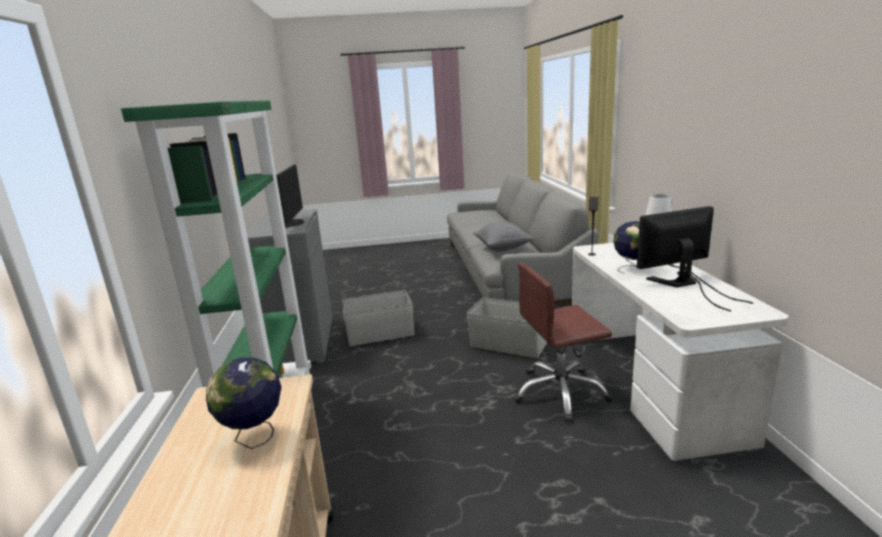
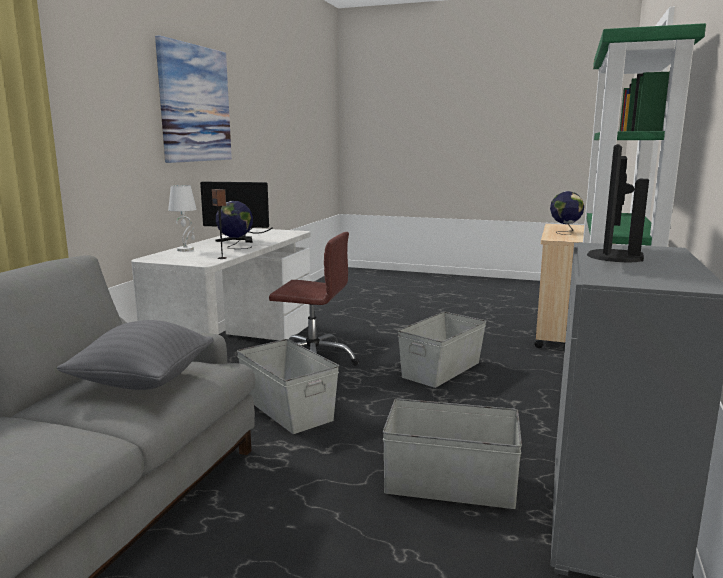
camera: 155 degrees left, 5 degrees down
(431, 422) = (442, 369): none -> grey storage box
(746, 112) = (195, 104): none -> picture

